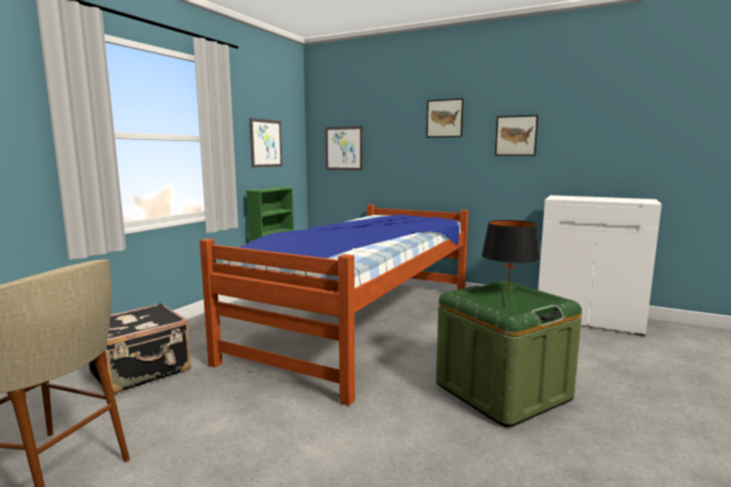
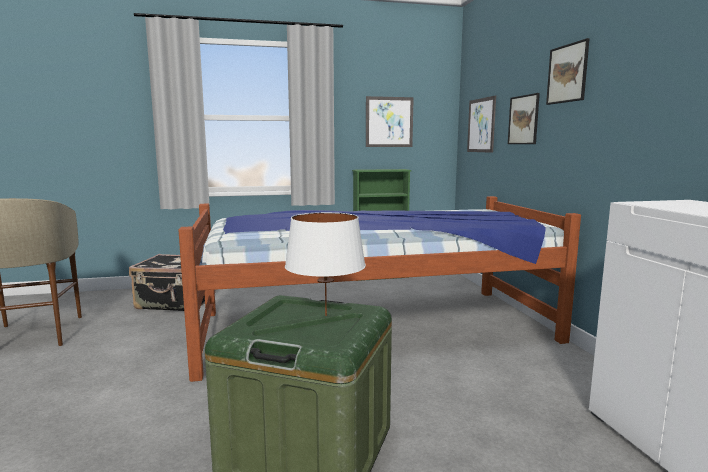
camera: 50 degrees right, 0 degrees up
(508, 291) = (326, 315): black table lamp -> white table lamp
(516, 135) = (651, 90): picture -> picture (523, 120)

